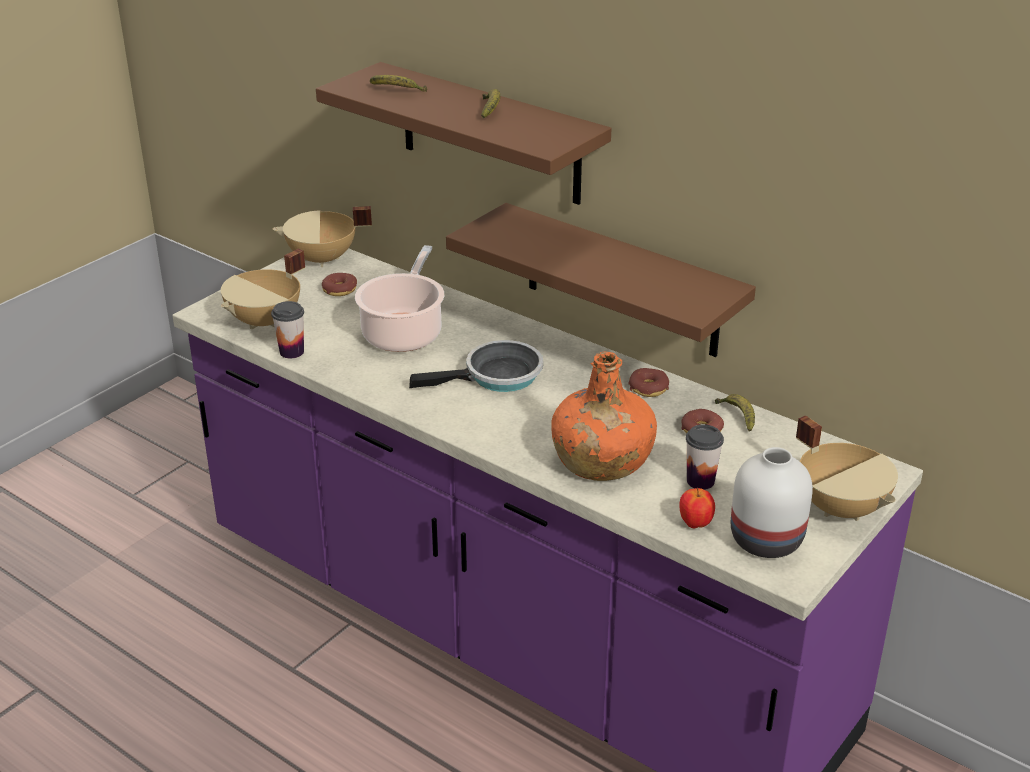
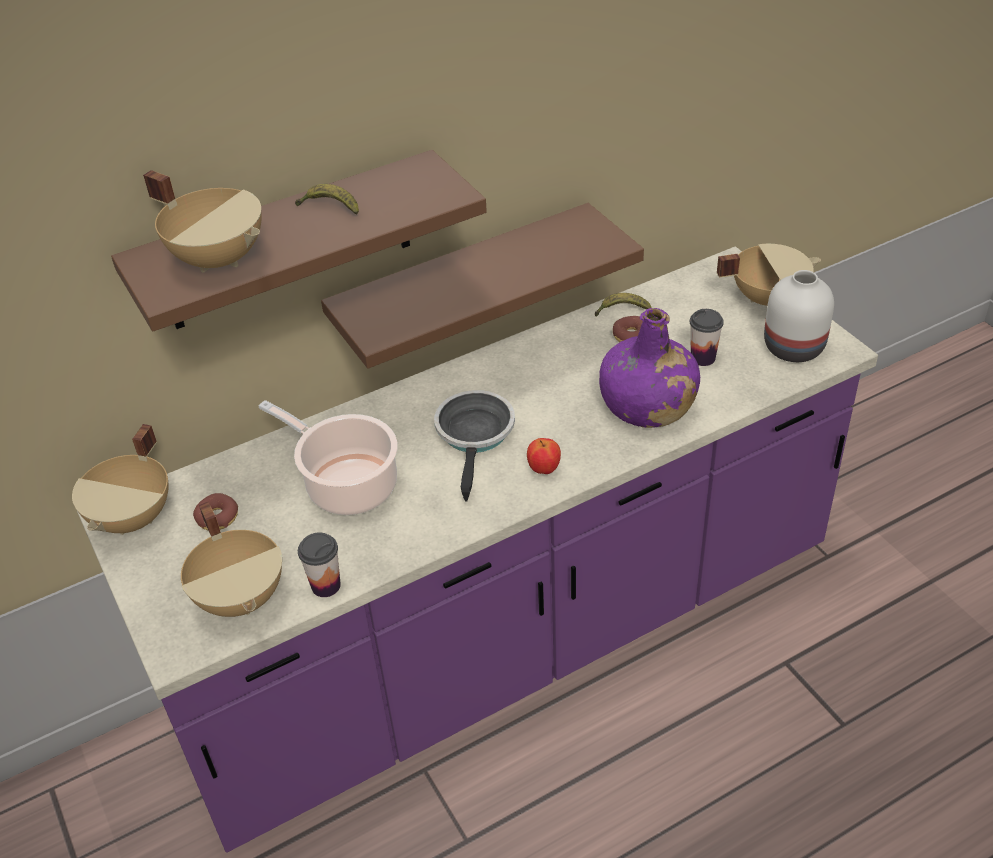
camera: 65 degrees left, 10 degrees up
(397, 91) = (219, 258): banana -> beige cooking pot
(601, 460) = (647, 405): orange bottle -> purple bottle
(648, 388) = (551, 346): donut -> none
(695, 524) = (759, 378): apple -> apple (544, 469)

